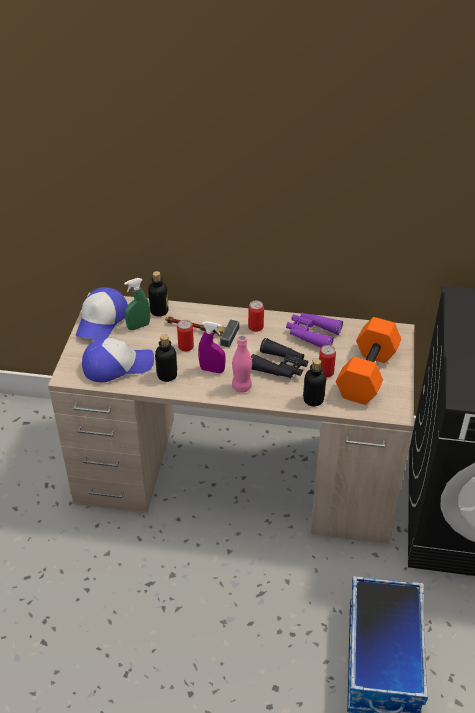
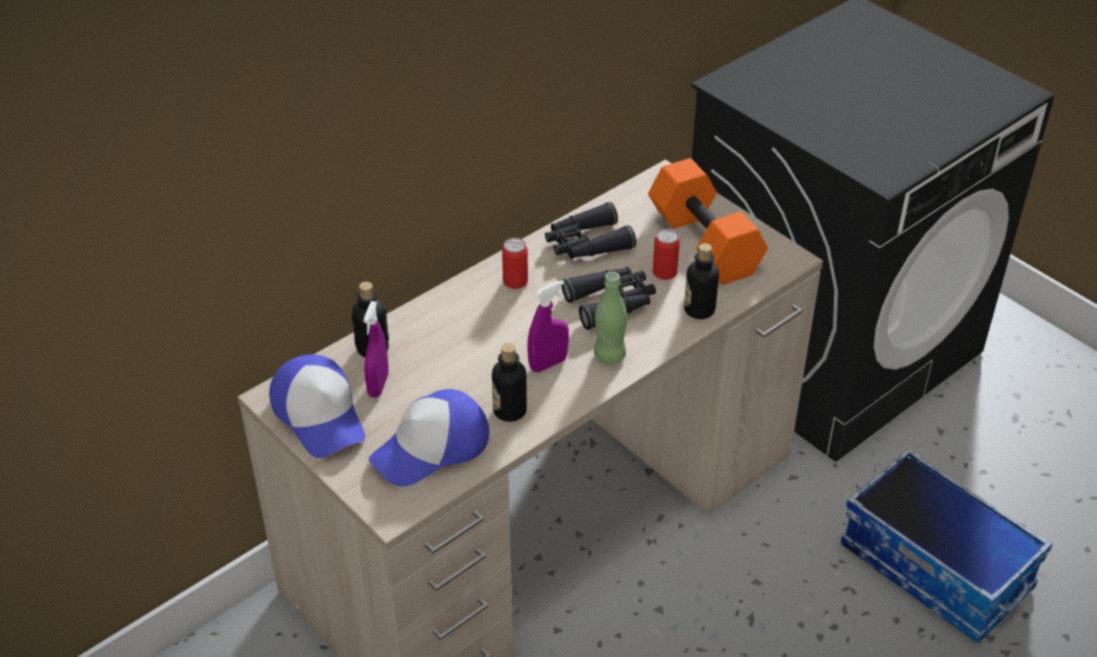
camera: 50 degrees left, 0 degrees up
(117, 365) = (432, 448): cap -> cap turned 150 degrees counterclockwise
(138, 326) = (378, 385): green spray bottle -> purple spray bottle
(186, 346) = (475, 363): can -> none
(199, 330) = (459, 332): hammer -> none
(241, 387) = (609, 356): pink bottle -> green bottle
(312, 334) = (586, 244): purple binoculars -> black binoculars

